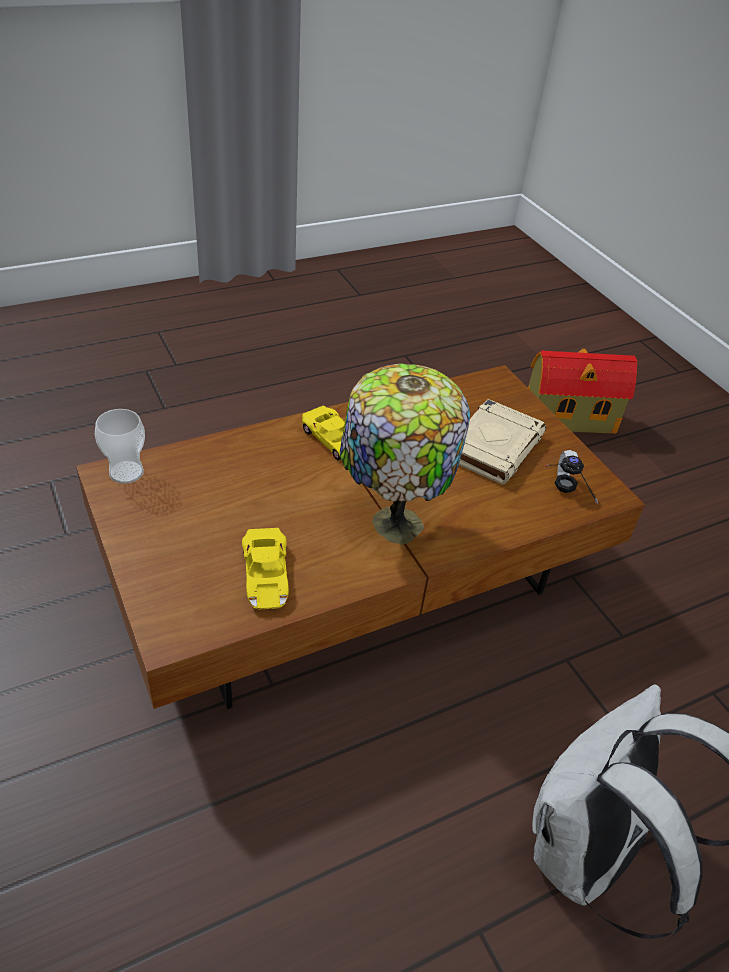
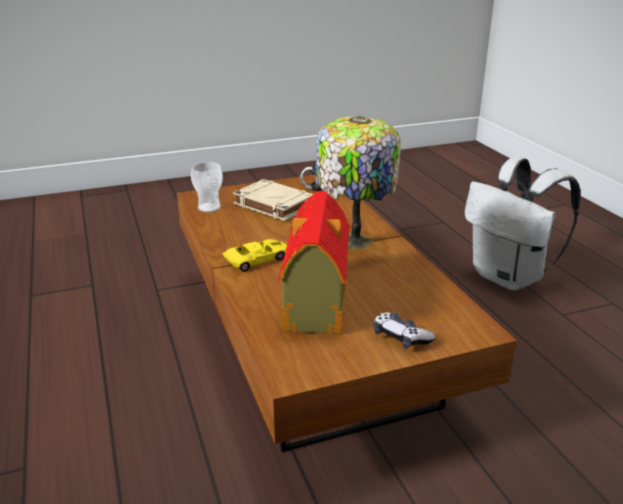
camera: 80 degrees left, 15 degrees down
(126, 472) = (288, 364): cup -> cup (209, 207)
(162, 558) = (401, 337): none -> game controller
(266, 575) = (411, 291): yellow toy car -> none
(566, 418) = (158, 235): toy house -> toy house (315, 303)

